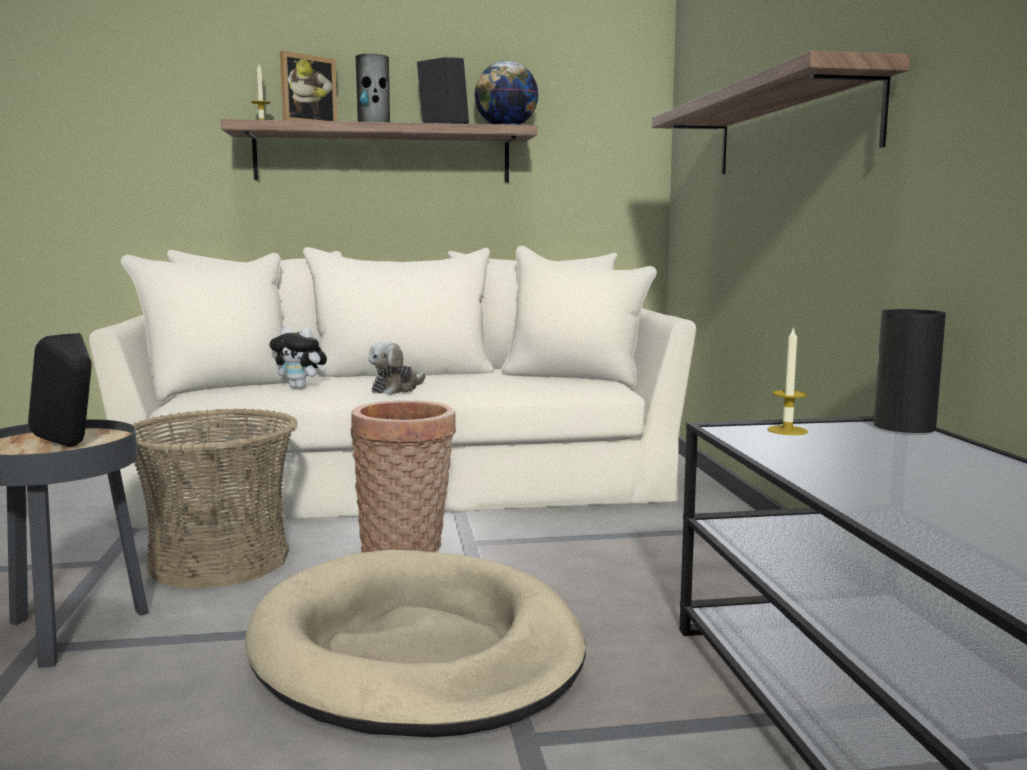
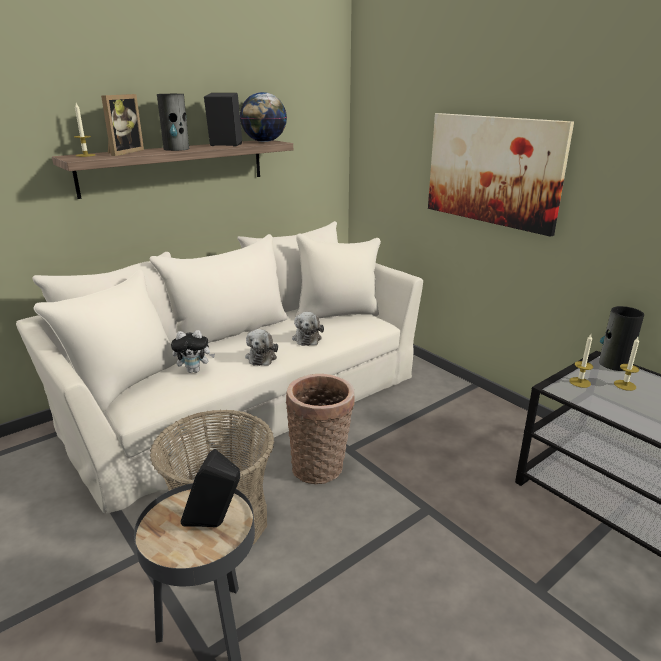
camera: 30 degrees left, 15 degrees up
(416, 652) = (424, 552): beige dog bed -> none
(484, 385) = (307, 338): none -> plush toy
(790, 128) = (492, 170): shelf -> picture
(873, 442) = (625, 385): none -> candle

